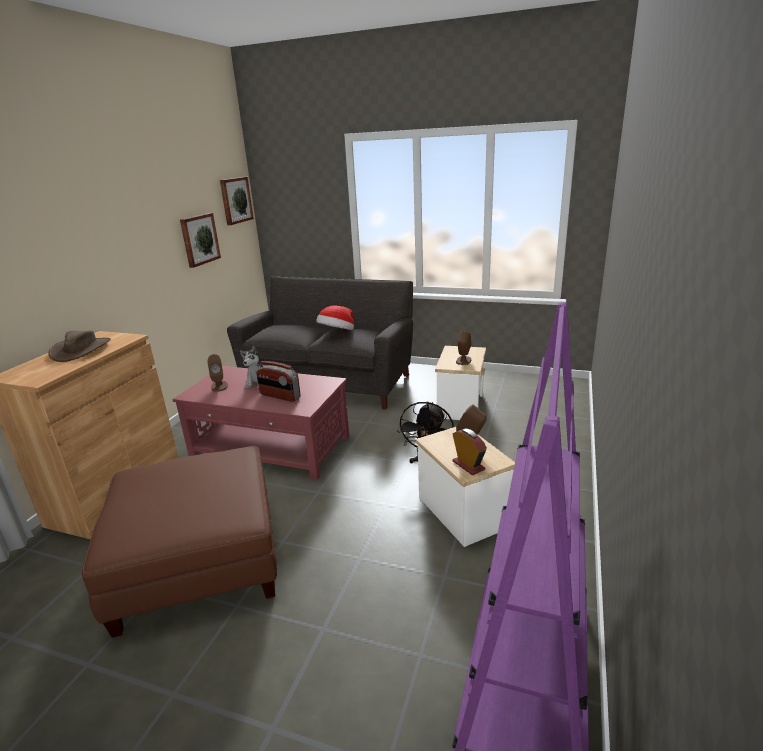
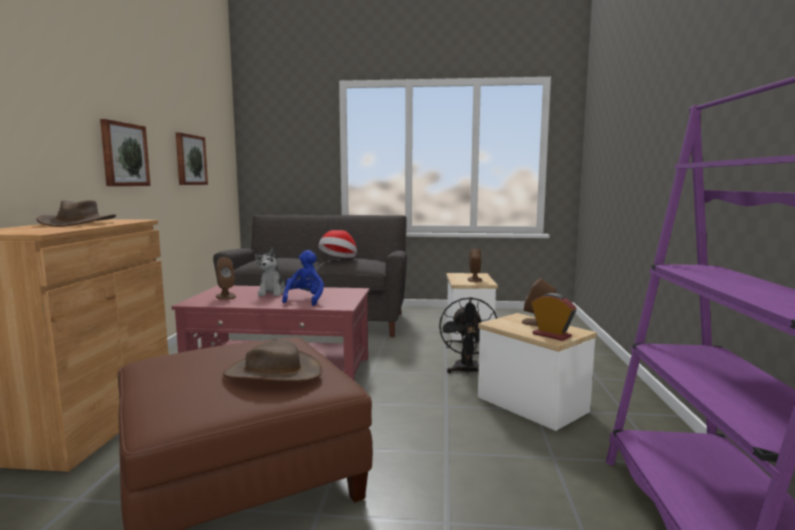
camera: 15 degrees left, 15 degrees down
(203, 502) = (273, 372): none -> brown hat
(235, 200) = (222, 135): picture -> picture (124, 154)
(280, 396) = (305, 300): radio -> blue plush toy

